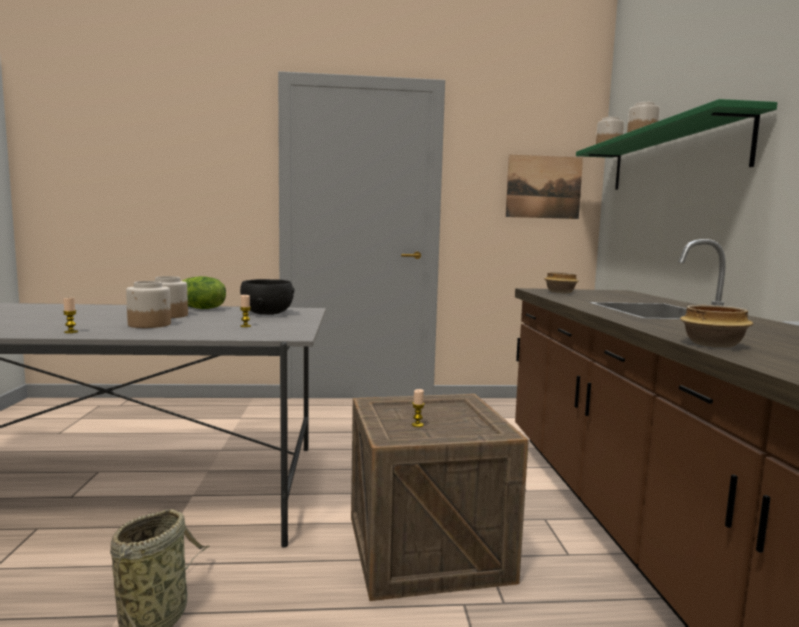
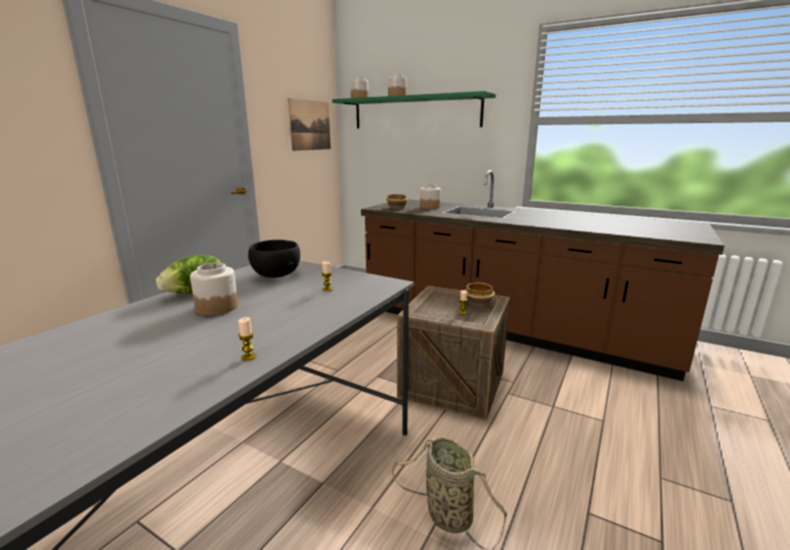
camera: 55 degrees left, 10 degrees up
(150, 324) = (261, 319): jar -> jar (429, 207)
(714, 344) = (576, 227): bowl -> bowl (479, 303)

